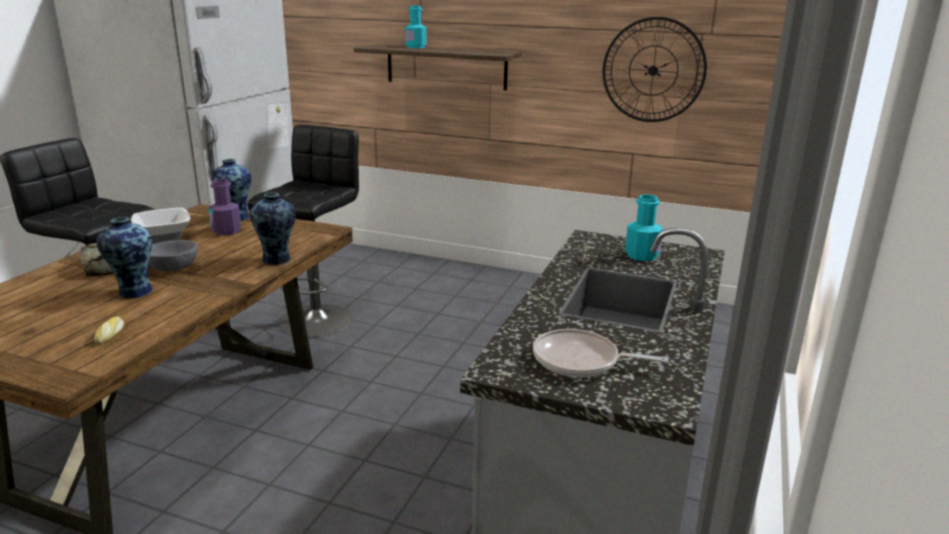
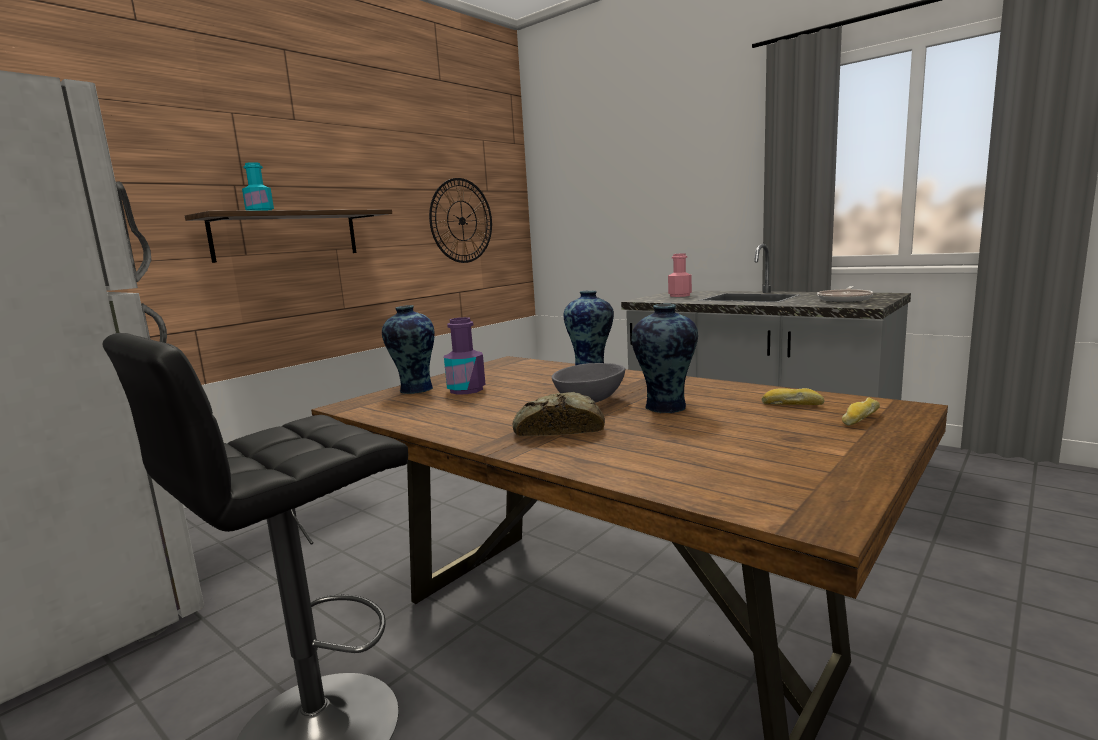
camera: 70 degrees left, 10 degrees down
(53, 357) = (859, 418): none -> bread
(163, 237) = (455, 413): bowl -> none
(317, 320) = (396, 535): black stool -> none
(641, 255) = (679, 295): turquoise bottle -> pink bottle

